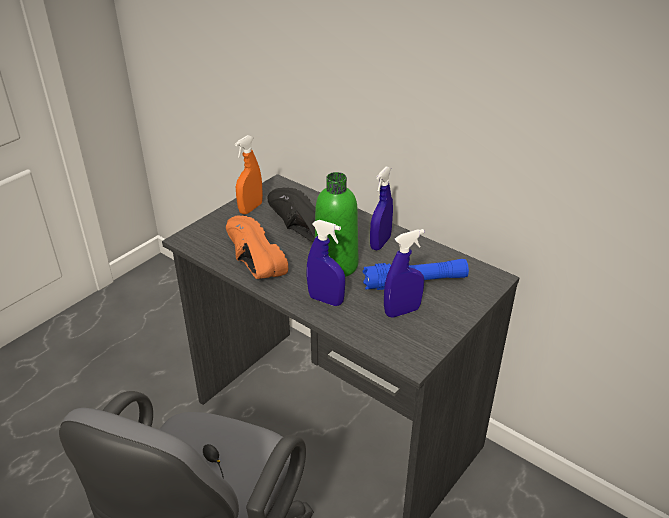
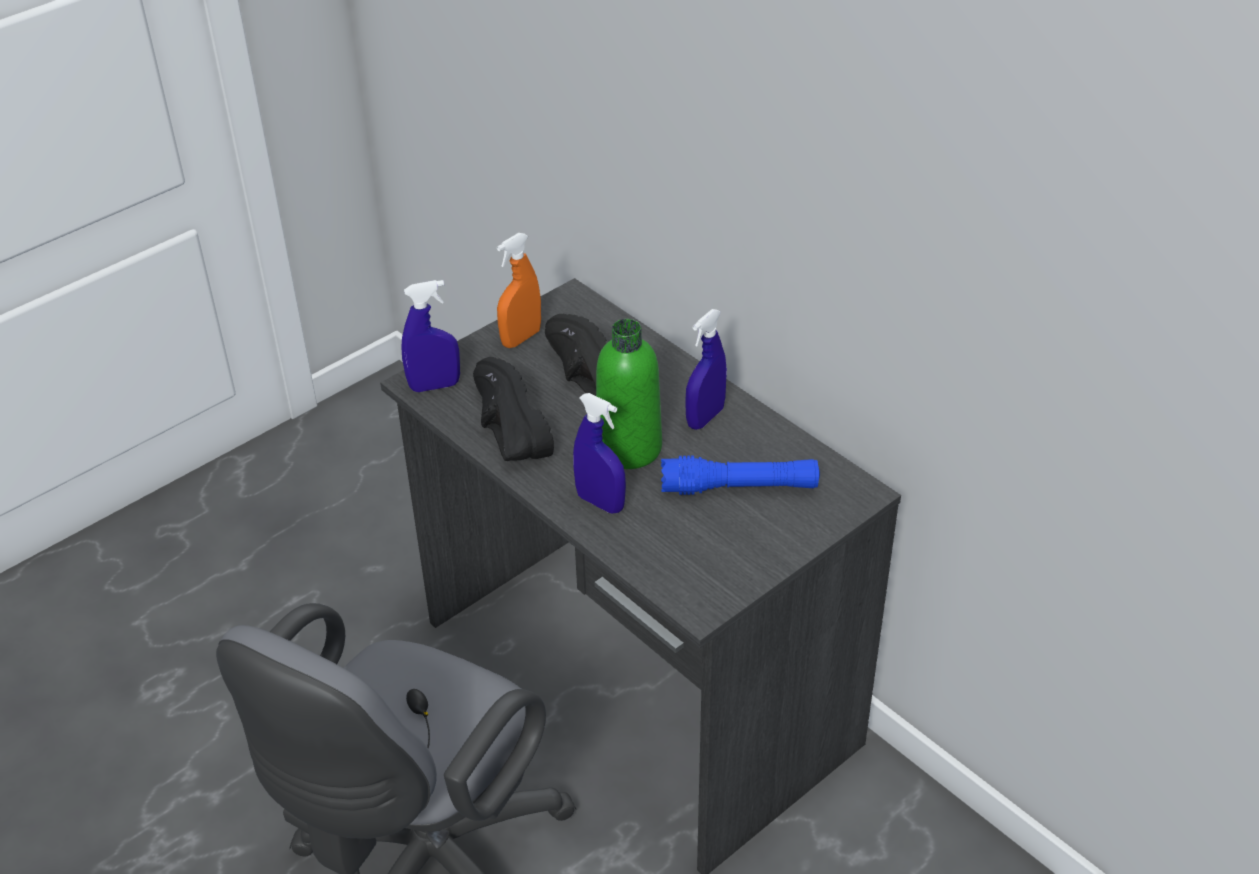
camera: 10 degrees right, 5 degrees up
(249, 262) = (502, 431): orange shoe -> black shoe
(402, 311) = (706, 532): blue spray bottle -> blue spray bottle (434, 386)

